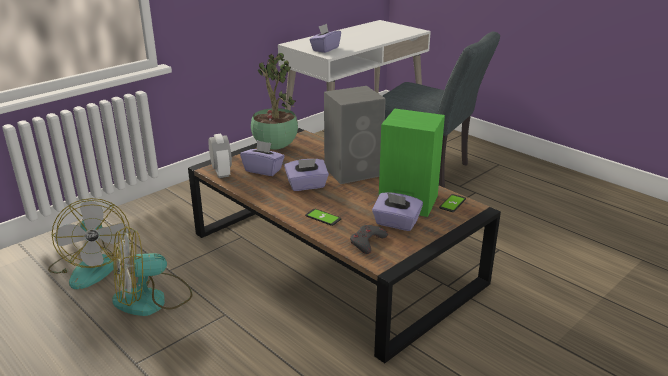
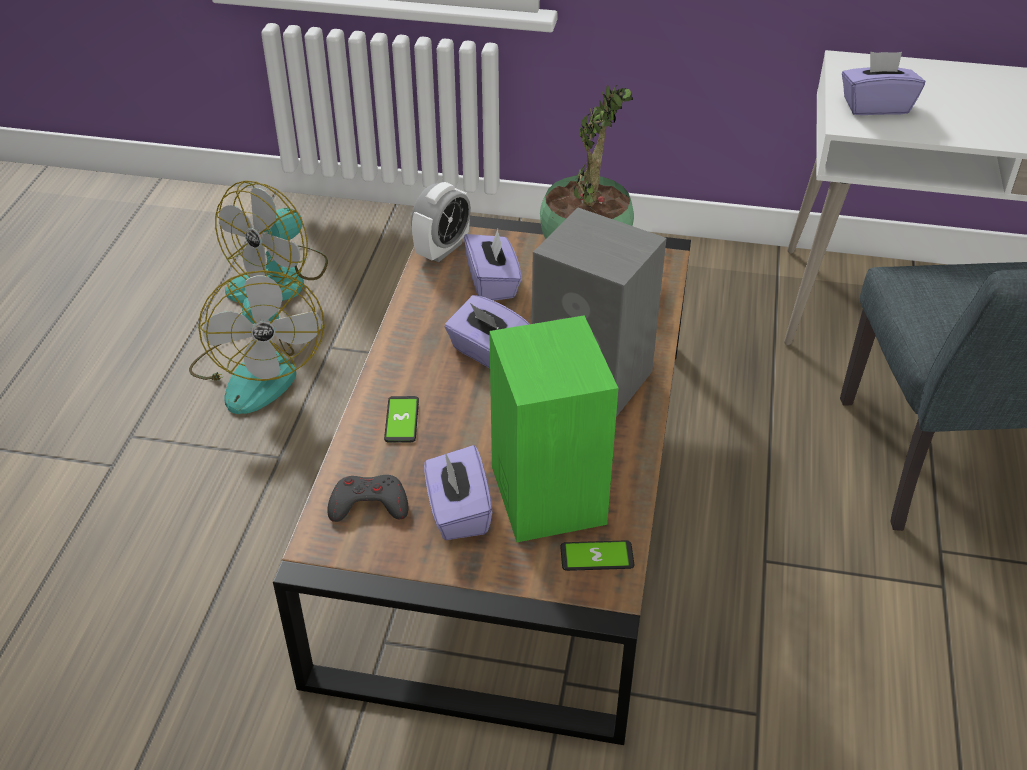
camera: 55 degrees right, 15 degrees up
(152, 299) = (258, 372): fan -> fan turned 135 degrees counterclockwise

